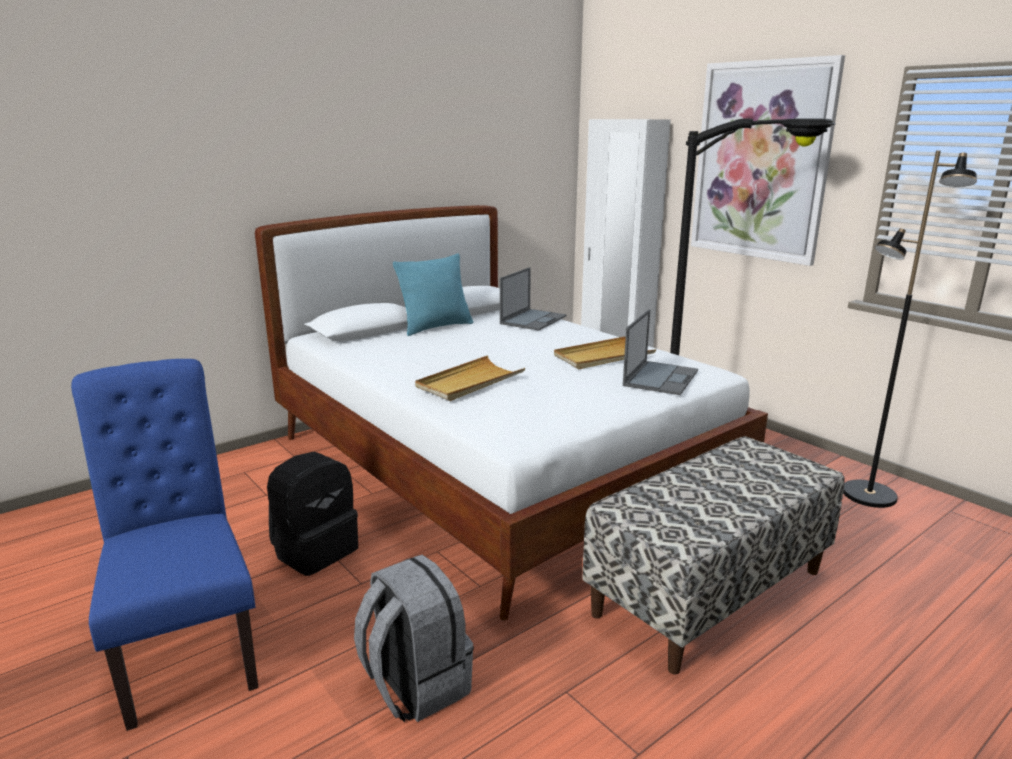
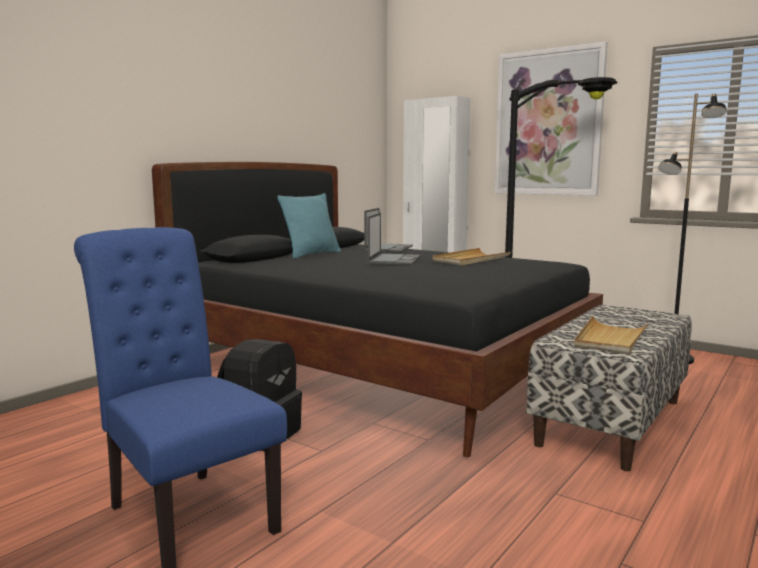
camera: 15 degrees left, 10 degrees down
(415, 685) = (426, 508): grey backpack -> none
(469, 382) = (385, 272): beige tray -> beige tray (610, 339)
(497, 466) = (380, 368): white bed -> black bed
(660, 378) = (529, 266): laptop -> laptop (394, 260)

